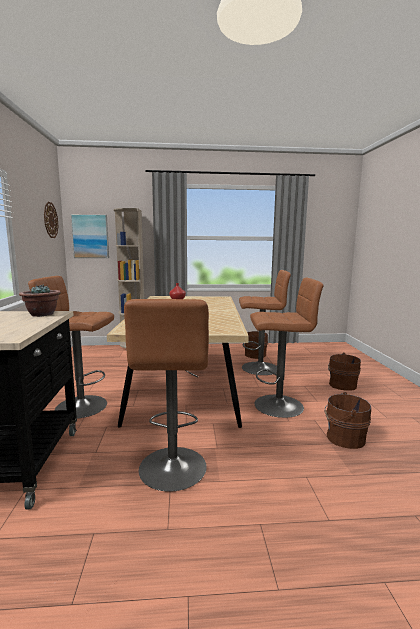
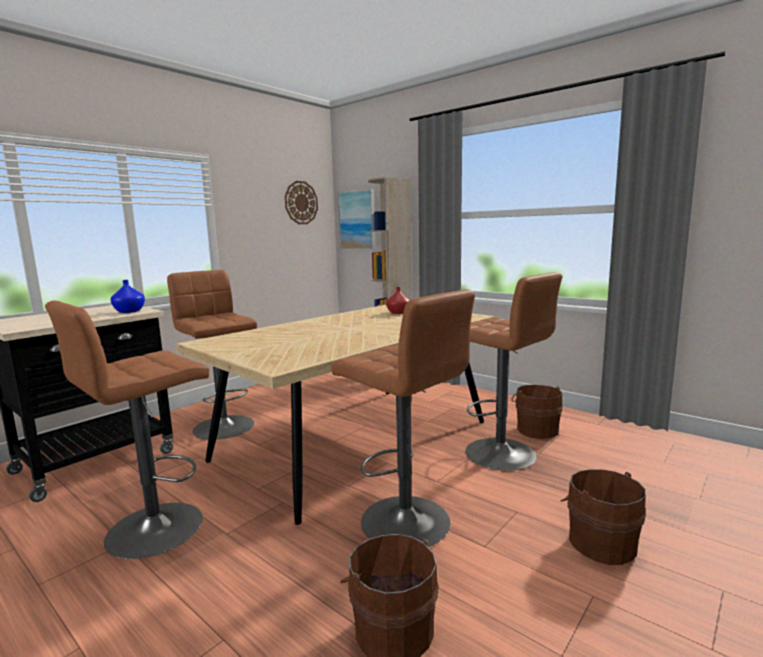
camera: 45 degrees right, 0 degrees up
(42, 314) = (129, 311): potted plant -> blue vase

